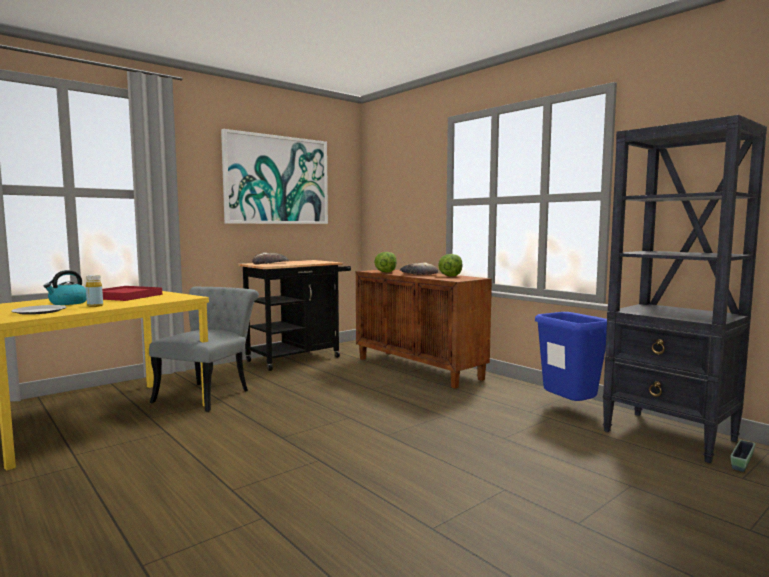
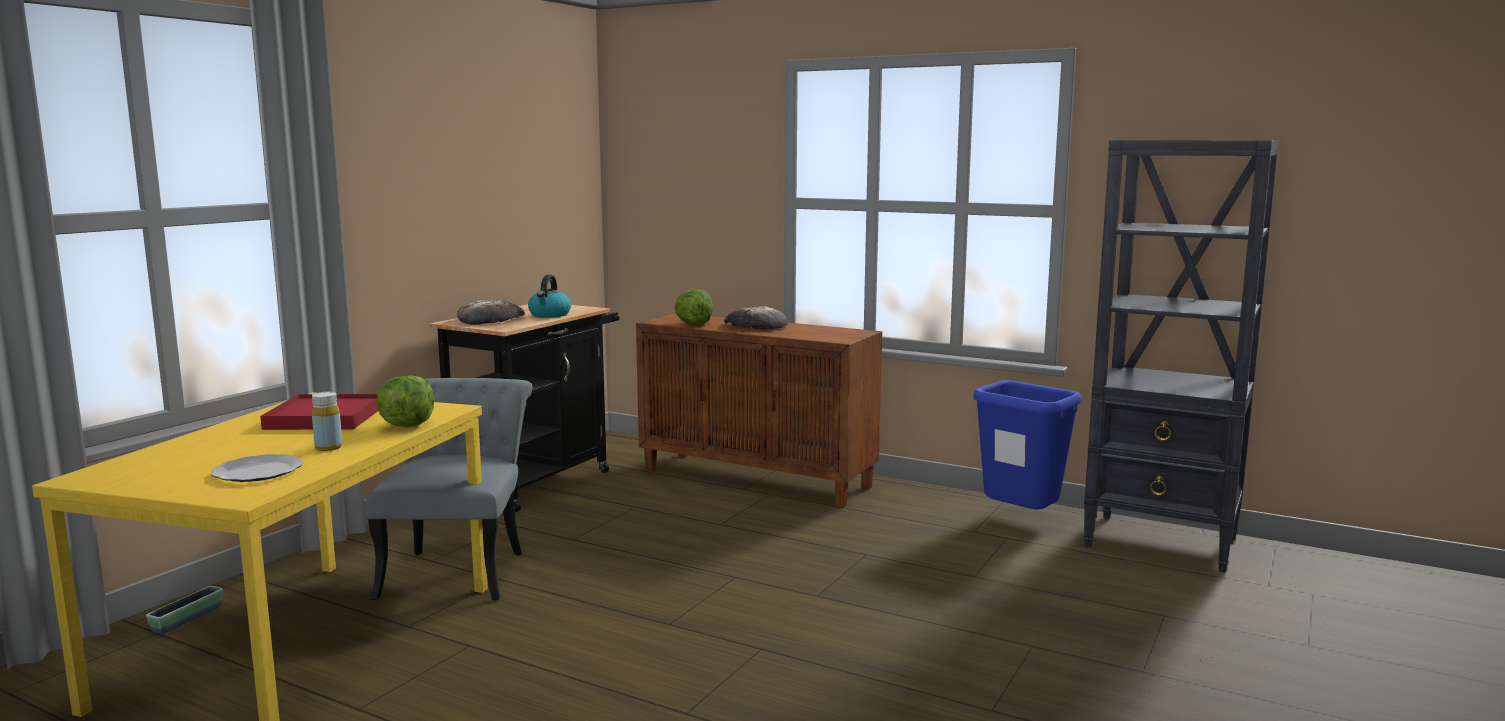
camera: 20 degrees left, 5 degrees up
(68, 303) = (256, 445): kettle -> kettle (549, 315)
(277, 180) = (478, 162): picture -> none
(450, 276) = (814, 329): lettuce -> lettuce (407, 425)
(742, 462) = (1256, 566): planter -> planter (187, 619)

